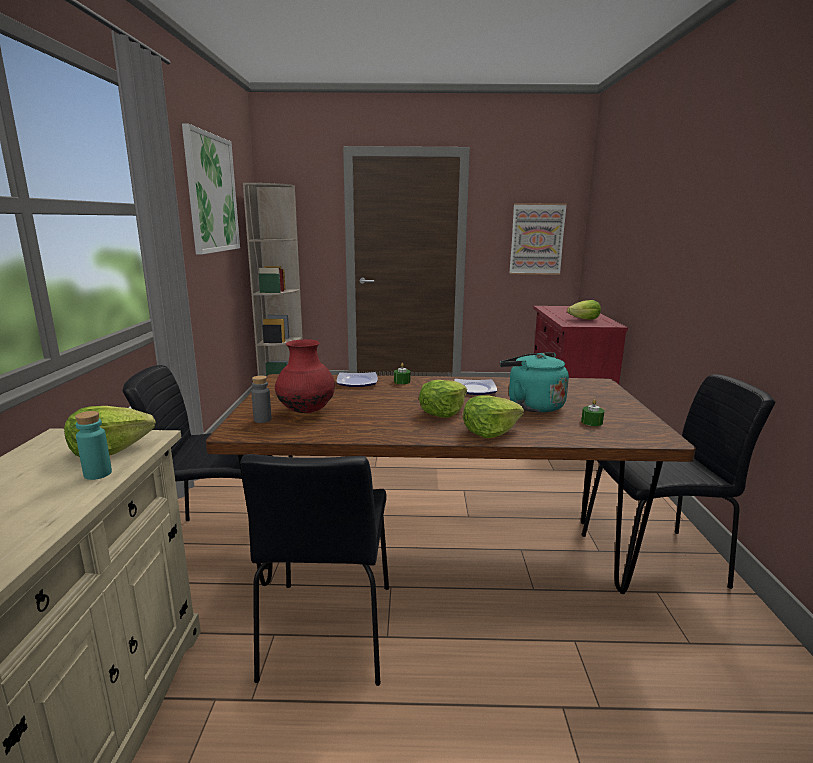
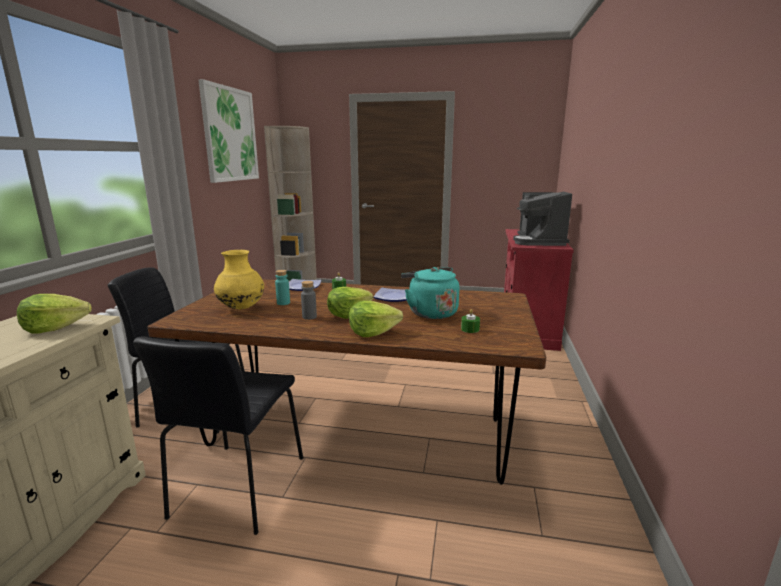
camera: 10 degrees right, 0 degrees up
(98, 474) = (30, 344): turquoise bottle -> turquoise bottle (283, 303)
(262, 420) = (202, 312): grey bottle -> grey bottle (309, 317)
(306, 411) = (241, 308): red vase -> yellow vase
(537, 239) = (514, 170): picture -> none
(584, 319) = (539, 241): lettuce -> coffee machine
(656, 560) = (548, 459): black chair -> none

